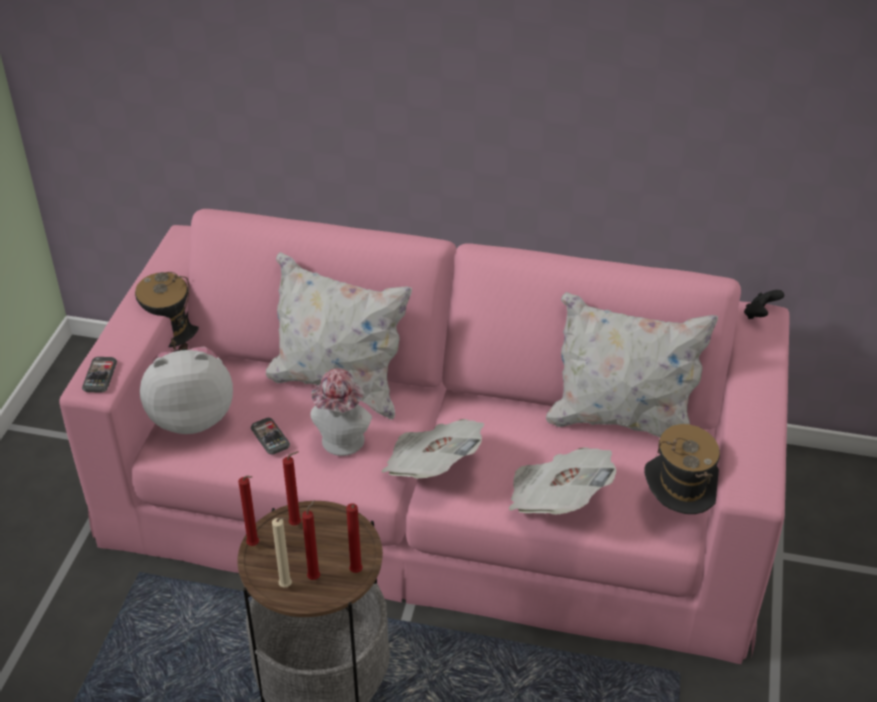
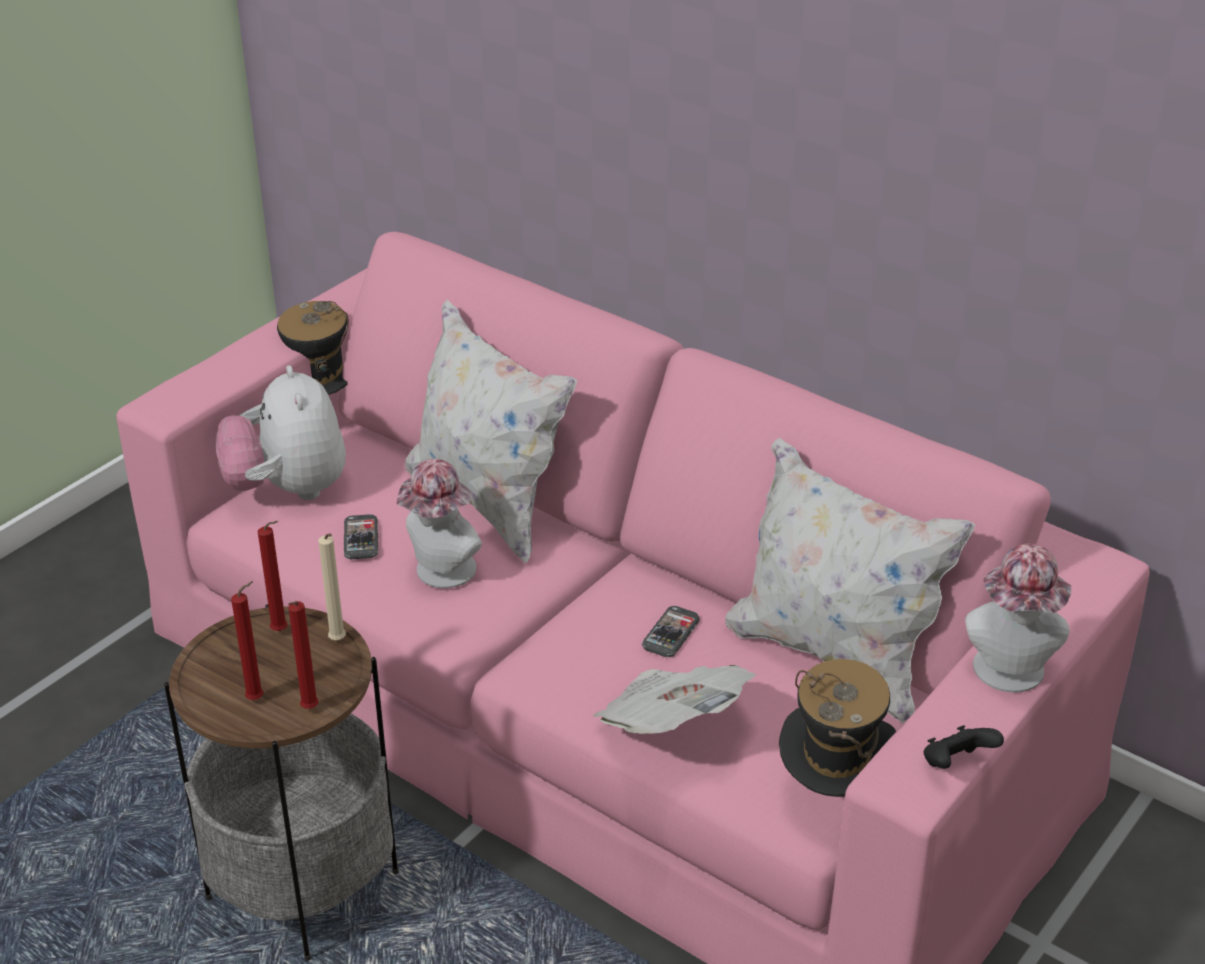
camera: 25 degrees right, 5 degrees down
(100, 376) = (176, 397): phone -> phone (671, 633)
(192, 417) = (288, 489): plush toy -> plush toy turned 120 degrees counterclockwise
(255, 545) = (214, 639): red candle -> none
(287, 586) = (216, 698): beige candle -> beige candle (338, 642)
(432, 466) = (538, 635): newspaper -> none
(760, 315) = (1095, 561): black game controller -> black game controller (956, 765)
(763, 403) = (1010, 675): none -> hat

